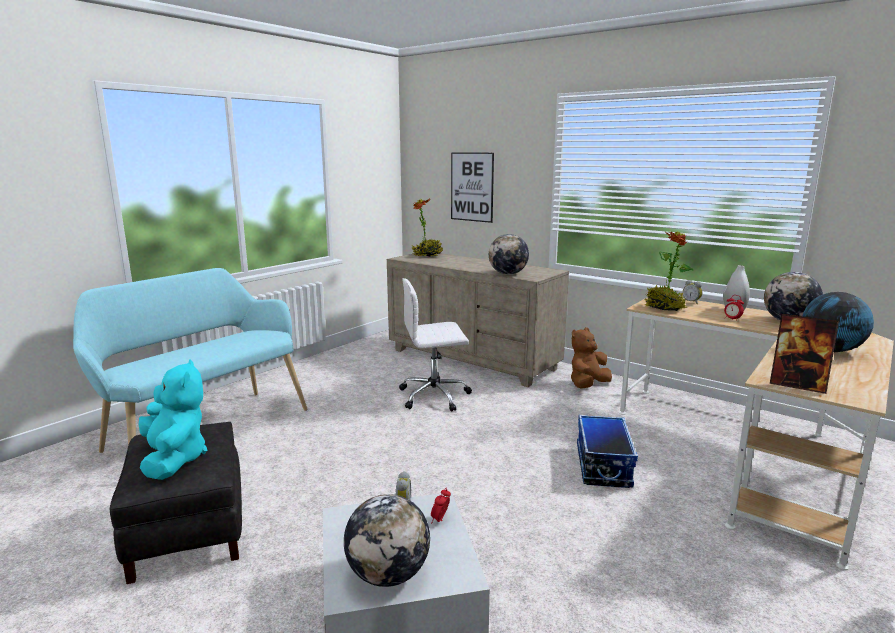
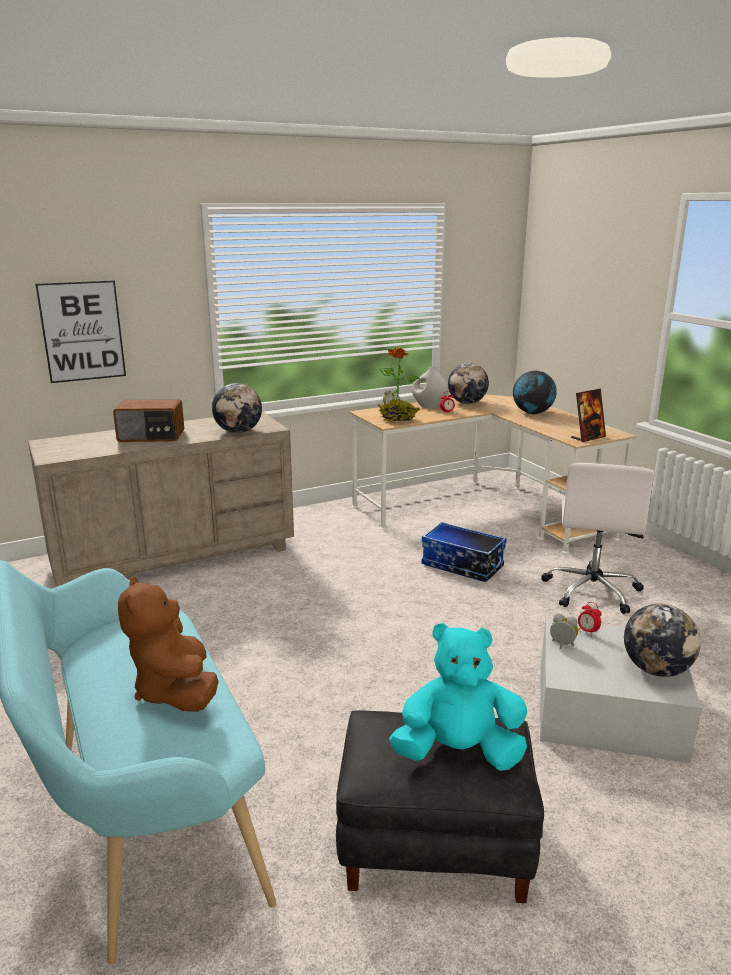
camera: 65 degrees left, 5 degrees up
(427, 255) = (64, 444): potted plant -> none
(435, 396) = (248, 604): white office chair -> white office chair (592, 591)
(466, 263) = (151, 436): none -> radio
(588, 385) = (314, 523): brown plush toy -> brown plush toy (175, 691)

